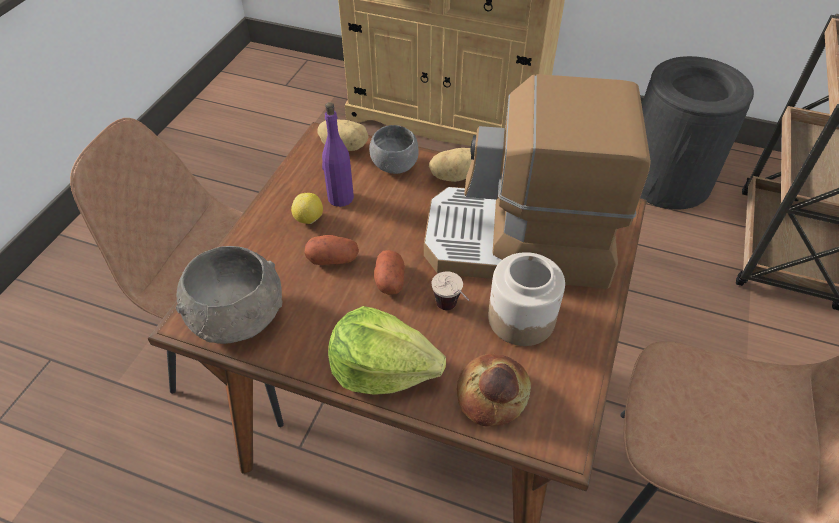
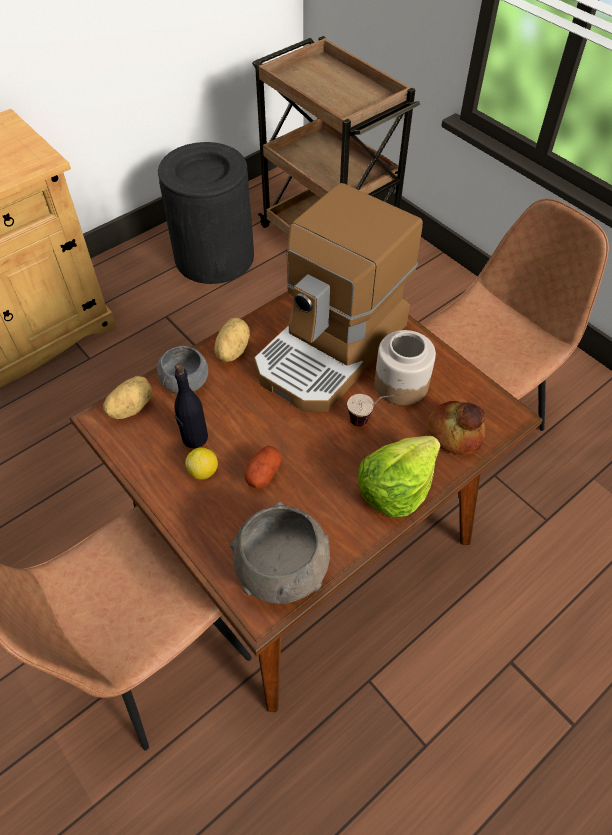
camera: 60 degrees left, 5 degrees up
(340, 198) = (194, 438): purple bottle -> black bottle
(389, 280) = (313, 444): potato -> none

